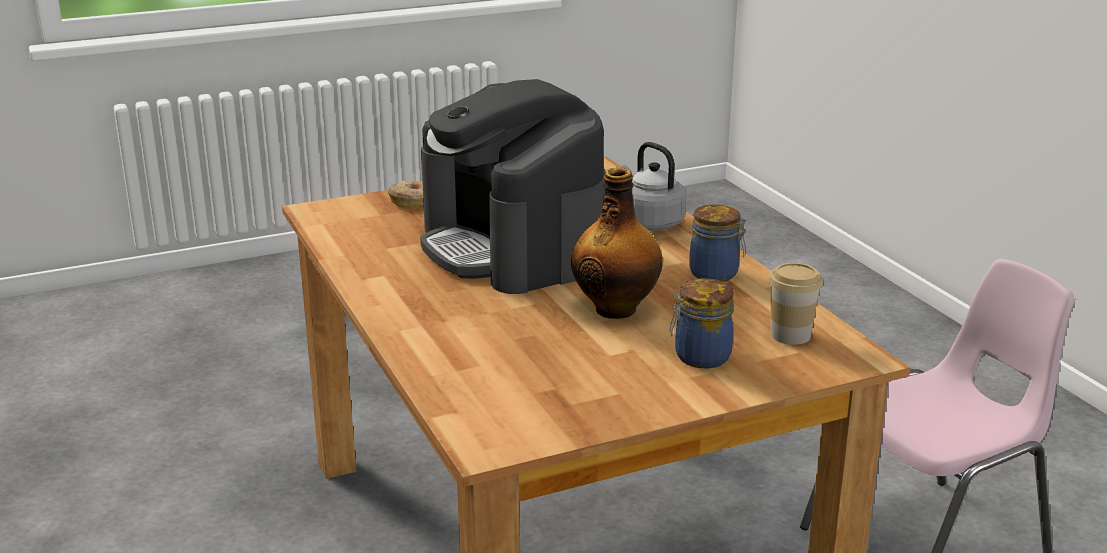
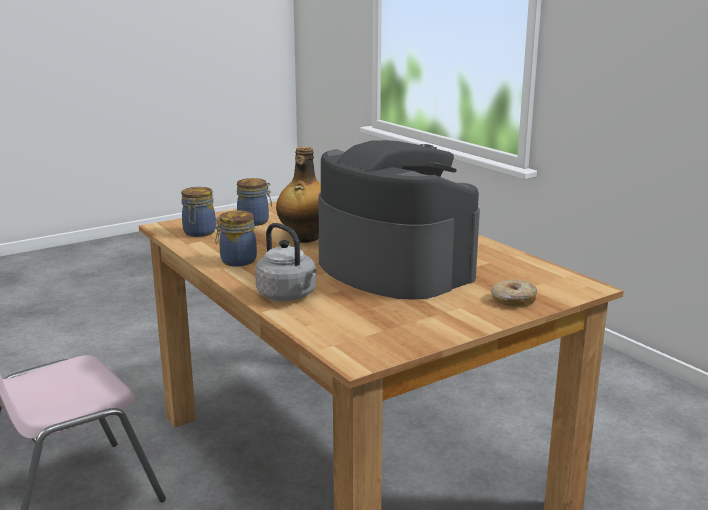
camera: 170 degrees right, 5 degrees down
(790, 335) = (199, 233): cup -> jar

